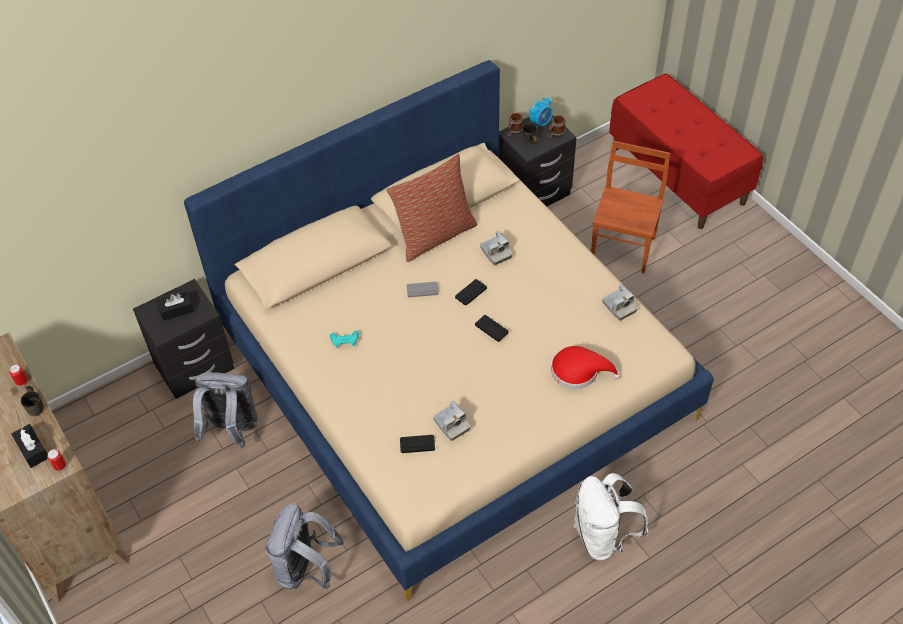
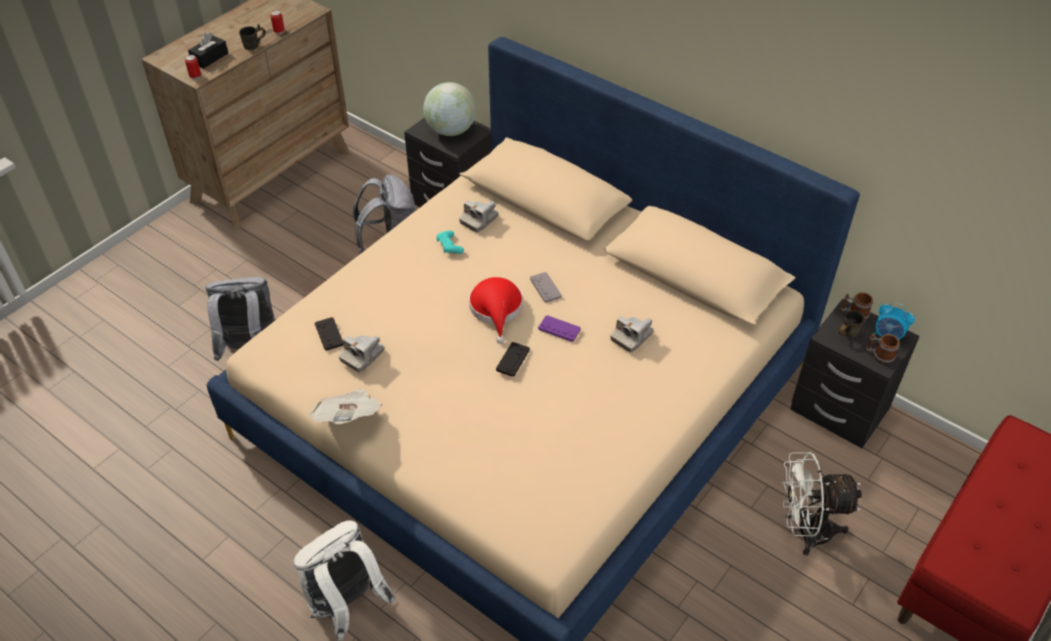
camera: 70 degrees right, 5 degrees down
(177, 310) = (451, 130): black tissue box -> globe
(434, 234) = (632, 277): pillow -> none
(471, 292) = (559, 329): black game controller -> purple game controller
(511, 447) = (349, 418): none -> newspaper
(579, 371) = (481, 459): red hat -> red hat (496, 309)
(619, 307) = (603, 480): camera -> camera (479, 220)
(624, 248) = (805, 531): brown chair -> white fan

